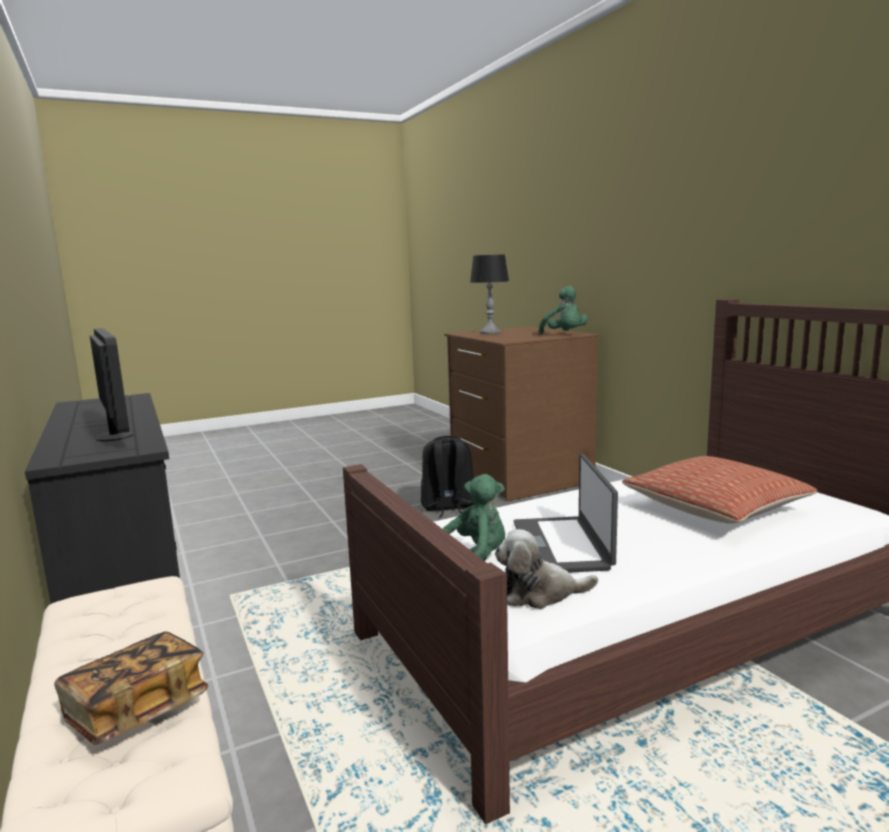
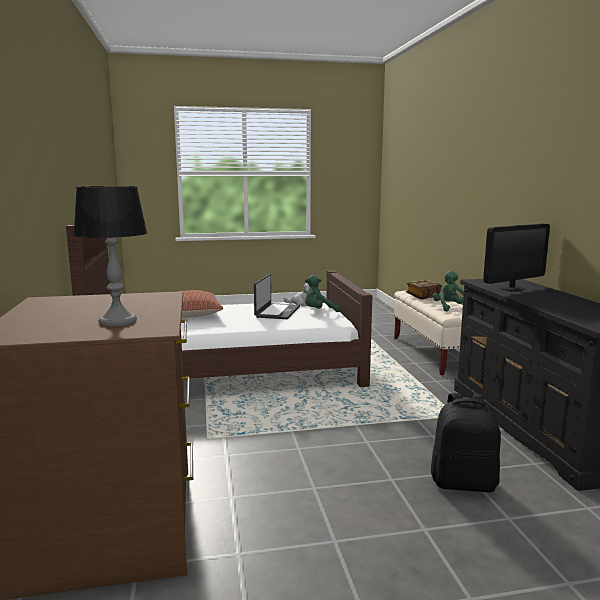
camera: 165 degrees left, 0 degrees up
(114, 436) = (511, 288): monitor -> monitor turned 105 degrees counterclockwise
(448, 507) = (258, 476): black backpack -> black backpack (464, 483)
(564, 335) = (66, 299): green plush toy -> green plush toy (450, 308)

